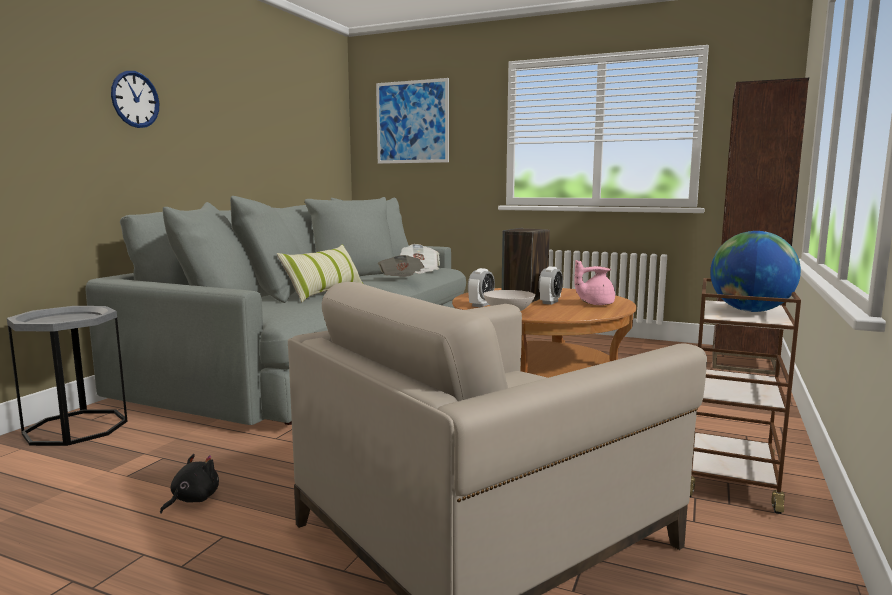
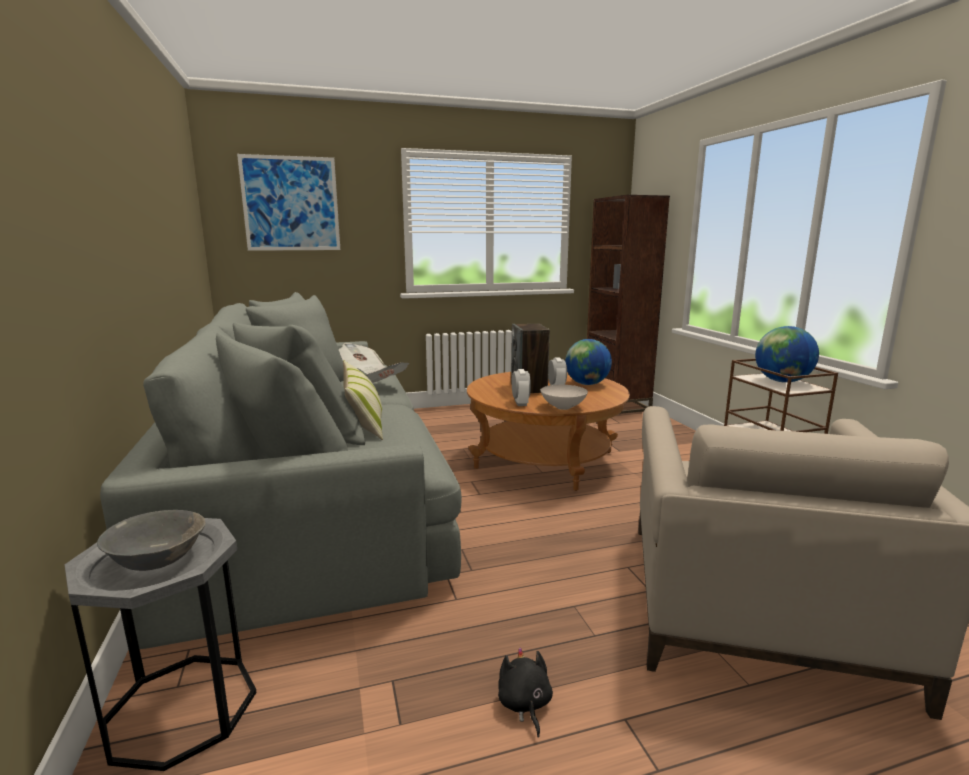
camera: 40 degrees left, 5 degrees up
(64, 320) = (156, 560): none -> grey bowl
(135, 99) = (82, 183): wall clock -> none
(595, 304) = (587, 384): pink teapot -> globe

